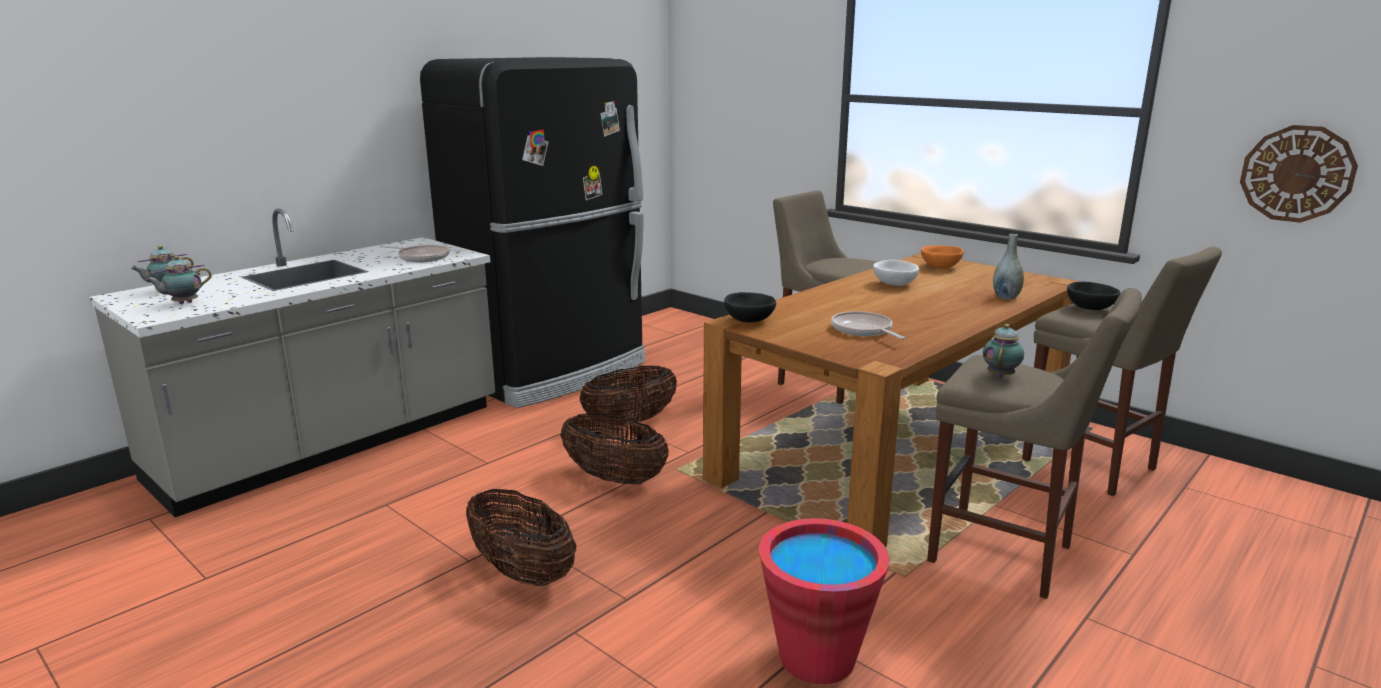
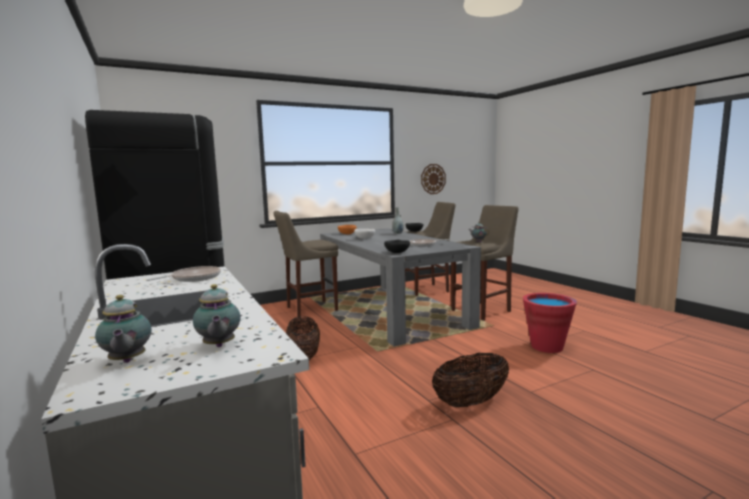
camera: 70 degrees left, 10 degrees down
(614, 478) = (375, 367): basket -> none
(894, 448) = (390, 310): brown dining table -> grey dining table

